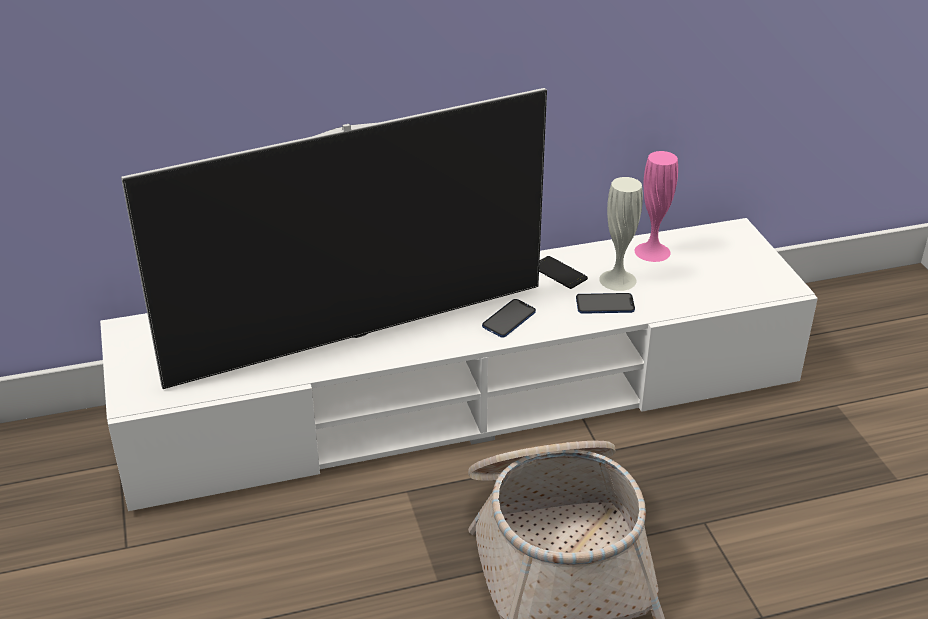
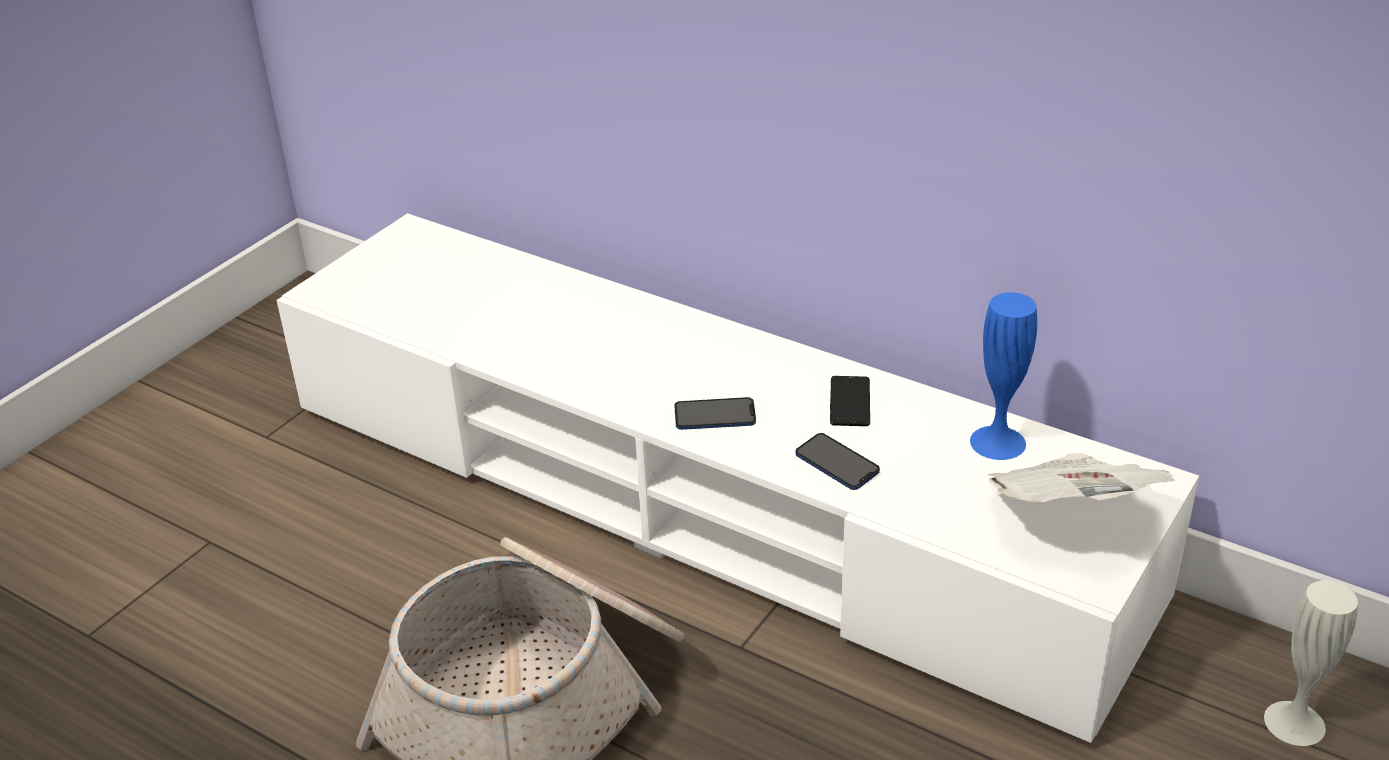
camera: 50 degrees right, 0 degrees up
(359, 334) = (564, 344): television -> none
(617, 280) = (900, 447): white vase -> white vase (1294, 723)
(652, 251) = (997, 442): pink vase -> blue vase
(732, 264) = (1071, 515): none -> newspaper

